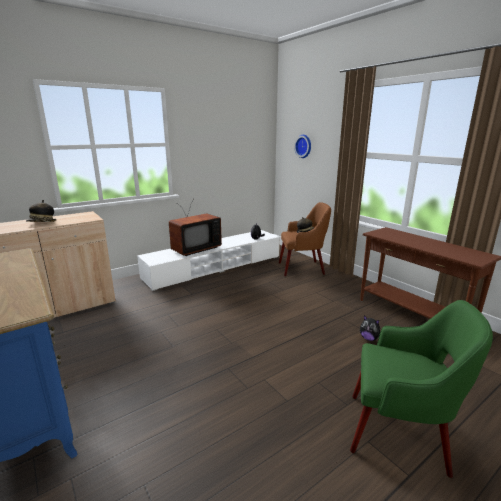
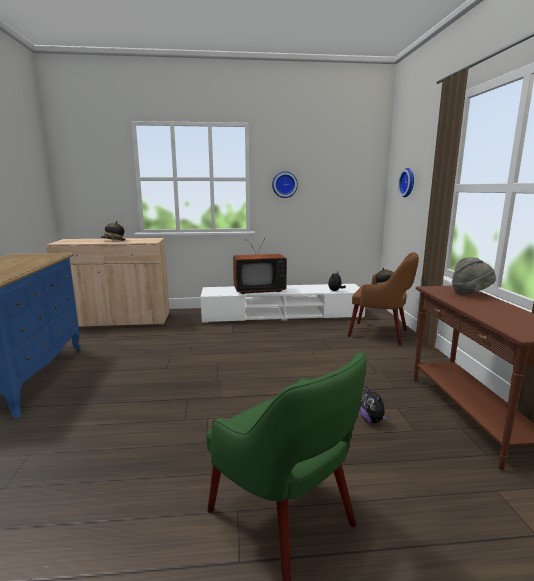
camera: 30 degrees right, 5 degrees down
(200, 148) = (284, 184): none -> wall clock
(401, 234) = (470, 294): none -> grey hat

